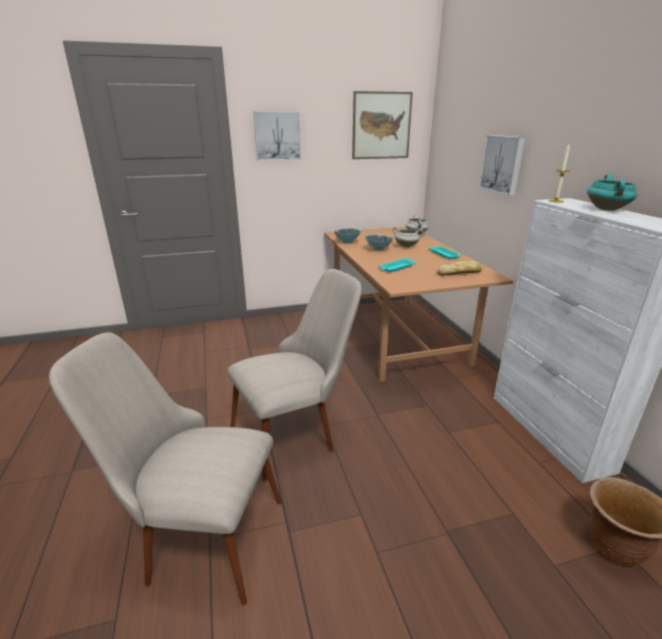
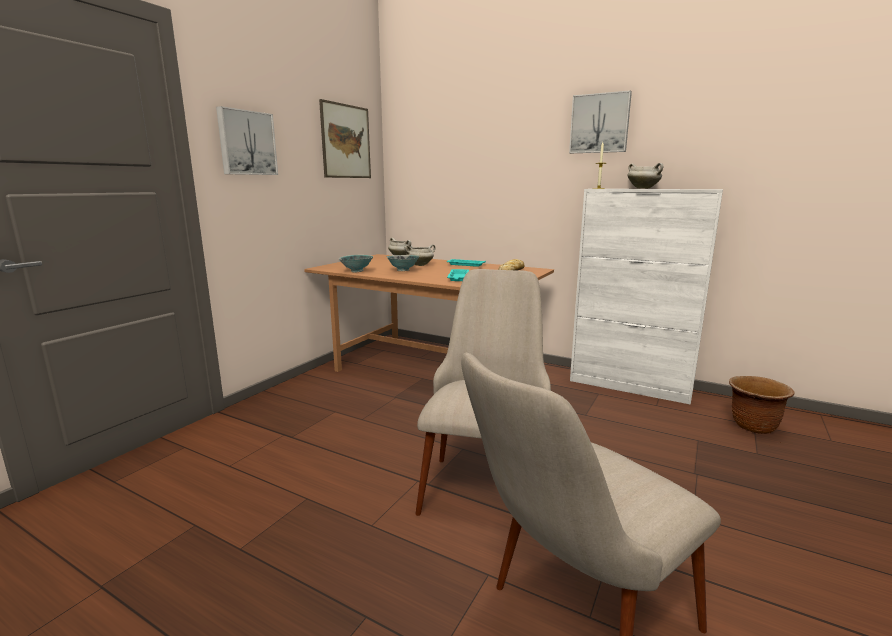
camera: 45 degrees left, 10 degrees down
(502, 164) = (503, 172): picture -> picture (600, 123)
(607, 210) = (643, 188): turquoise cooking pot -> white cooking pot

